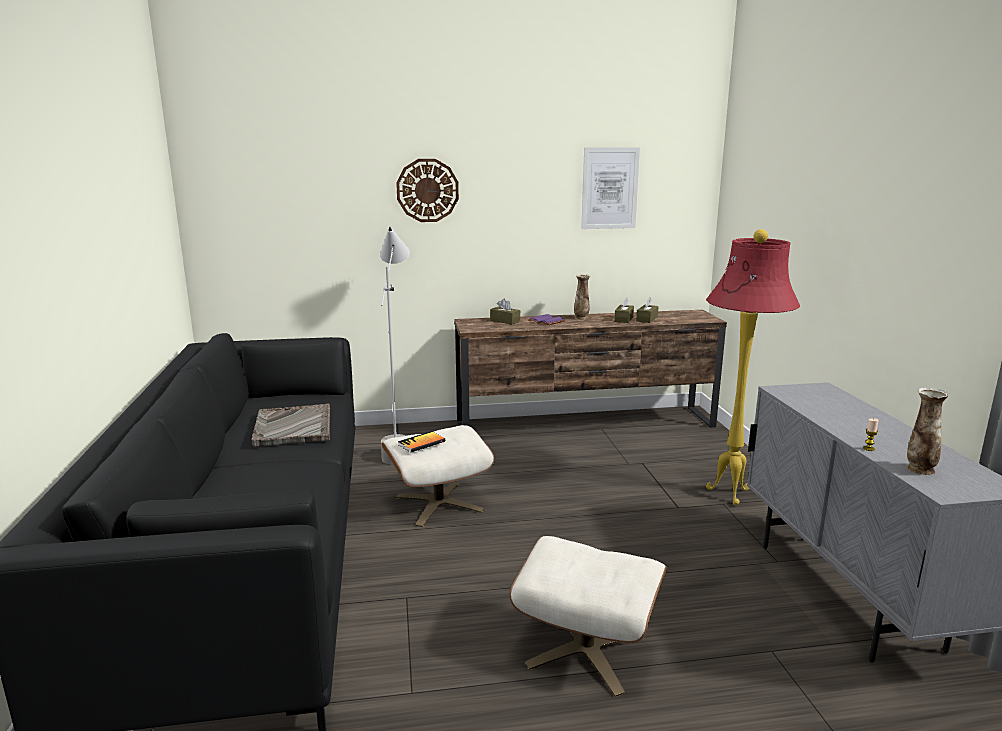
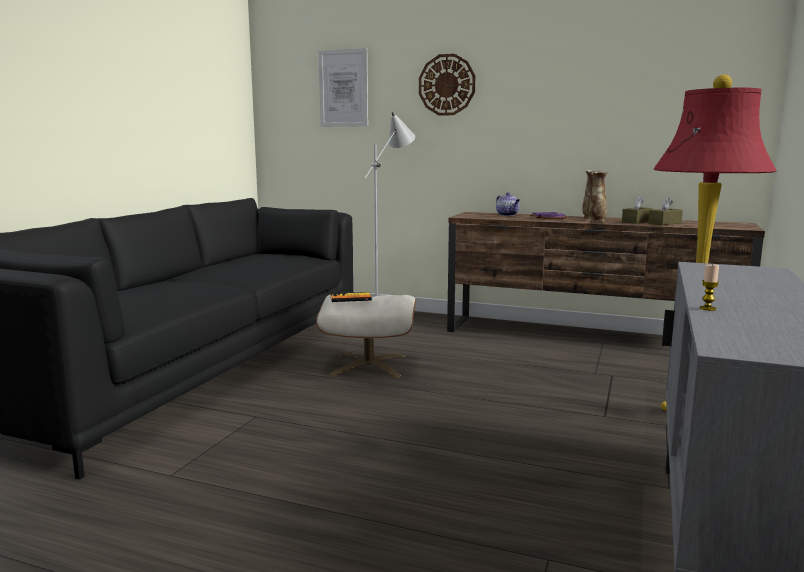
camera: 30 degrees right, 5 degrees down
(293, 427) = (252, 268): grey tray -> none
(505, 321) = (507, 215): brown tissue box -> teapot
(587, 649) = (350, 494): beige ottoman -> none
(610, 188) = (638, 78): picture -> picture (343, 88)
(919, 469) = (743, 330): vase -> vase (596, 222)

